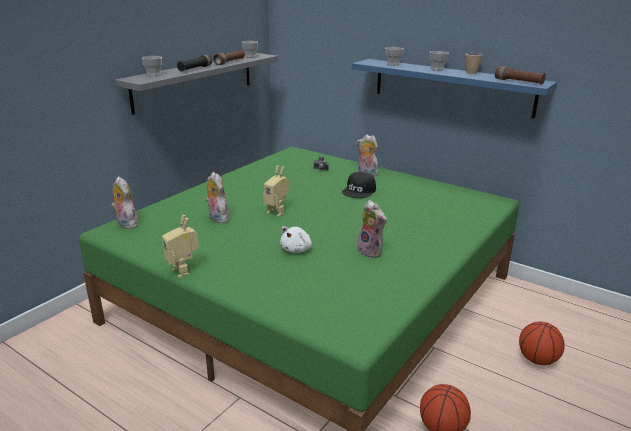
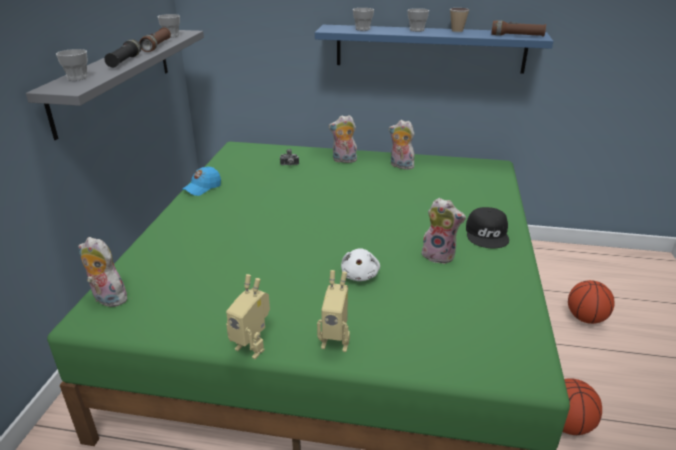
camera: 25 degrees left, 5 degrees up
(217, 218) = (226, 258): plush toy -> plush toy (400, 166)
(243, 173) = (202, 188): none -> blue cap
(277, 212) = (292, 231): toy robot -> toy robot (336, 341)
(359, 191) = (356, 183): black cap -> black cap (487, 234)

